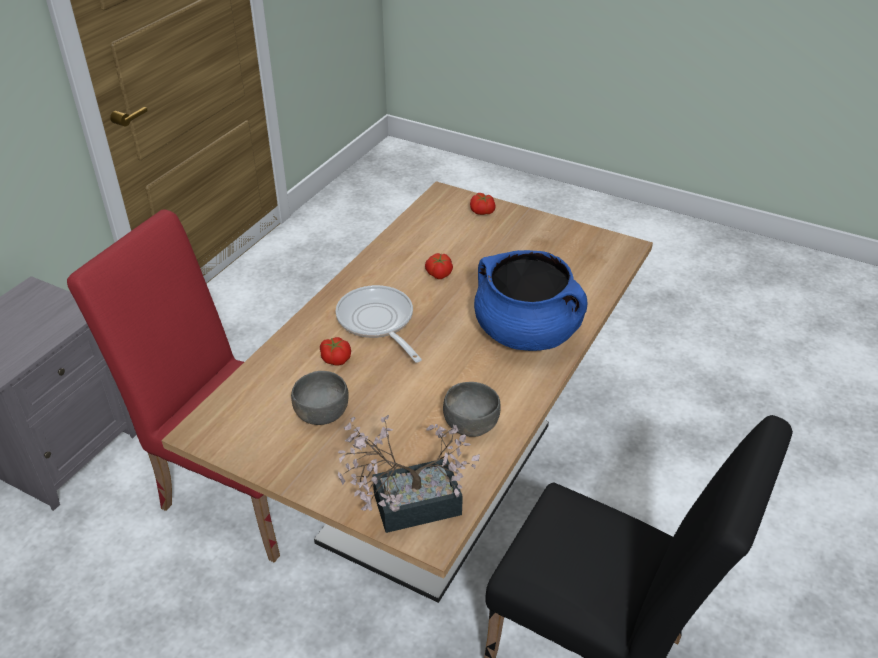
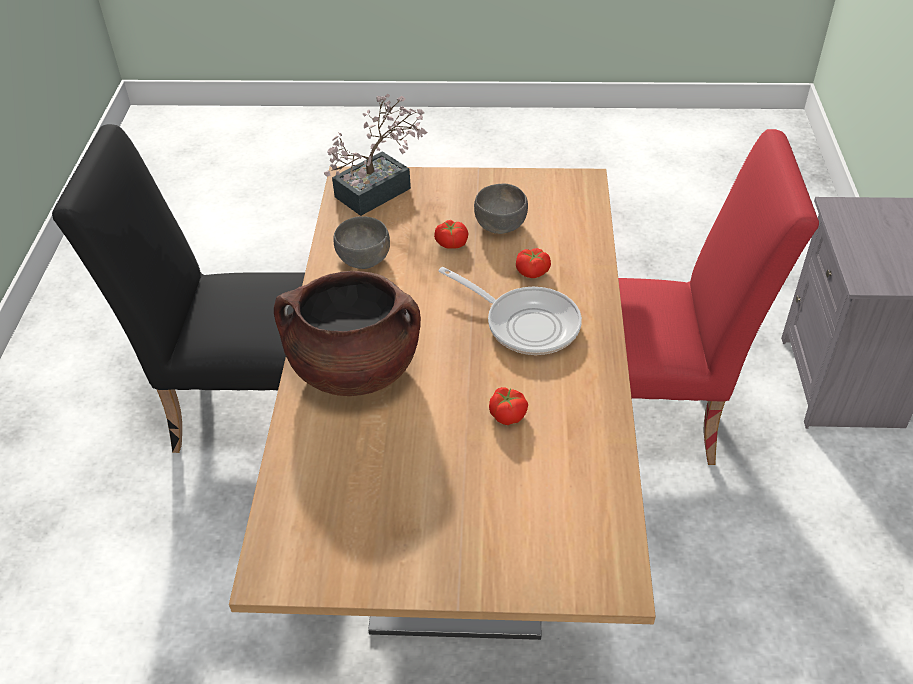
camera: 155 degrees right, 5 degrees up
(482, 212) = (527, 563): tomato -> tomato (451, 242)
(527, 333) = (354, 369): blue cooking pot -> brown cooking pot

